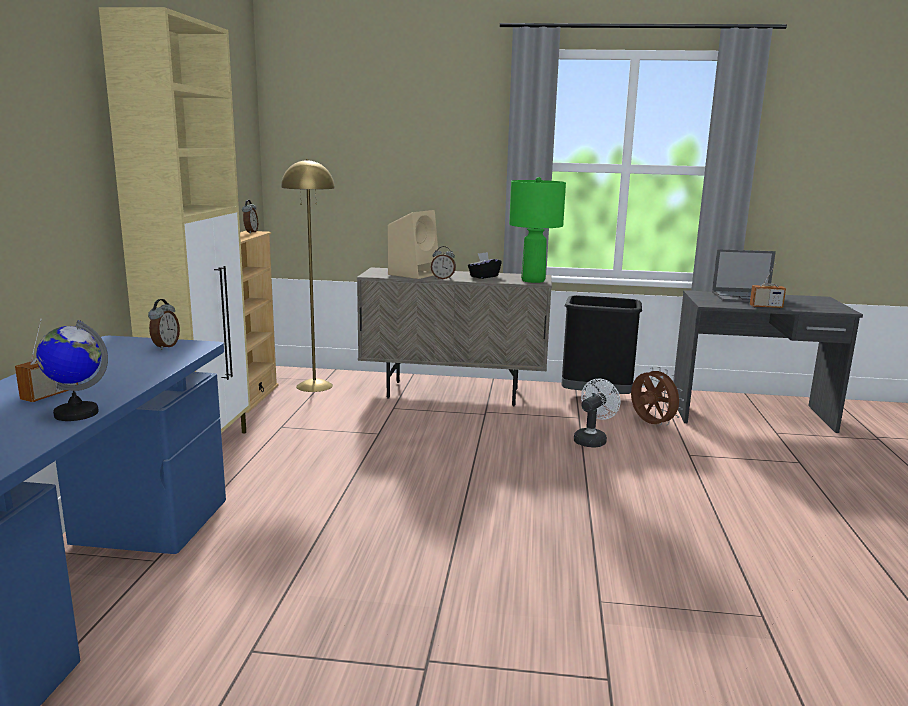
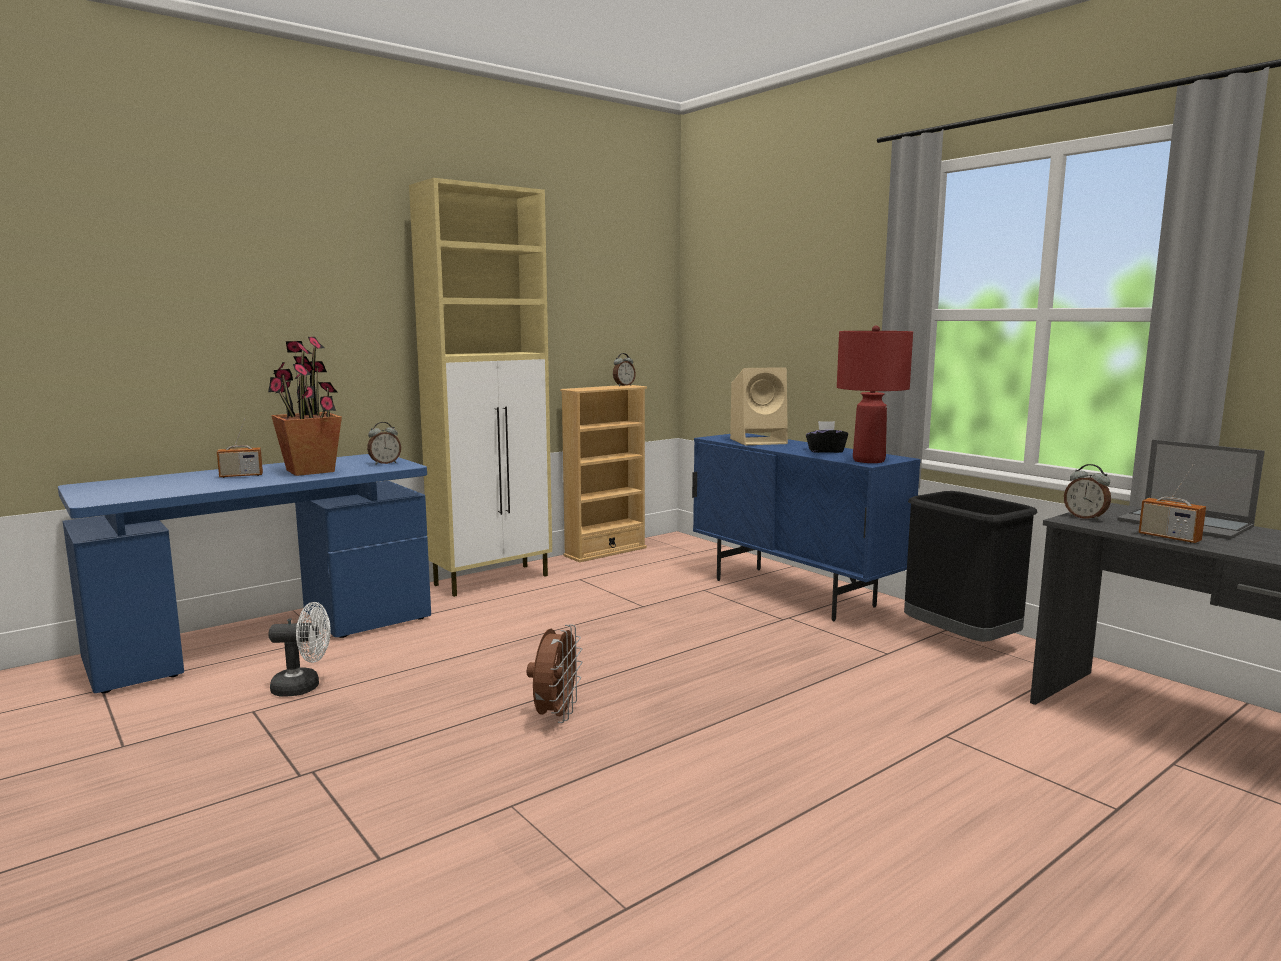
camera: 45 degrees right, 5 degrees down
(76, 413) = (215, 487): globe -> none
(114, 371) = (309, 471): none -> potted plant
(314, 386) = (675, 555): yellow floor lamp -> none
(443, 278) = (771, 448): alarm clock -> alarm clock (1085, 518)
(454, 393) = (793, 593): beige cabinet -> blue cabinet
(533, 280) = (869, 460): green table lamp -> red table lamp
(592, 440) = (849, 678): white fan -> white fan (304, 687)
(651, 425) = (971, 689): brown fan -> brown fan (556, 716)

